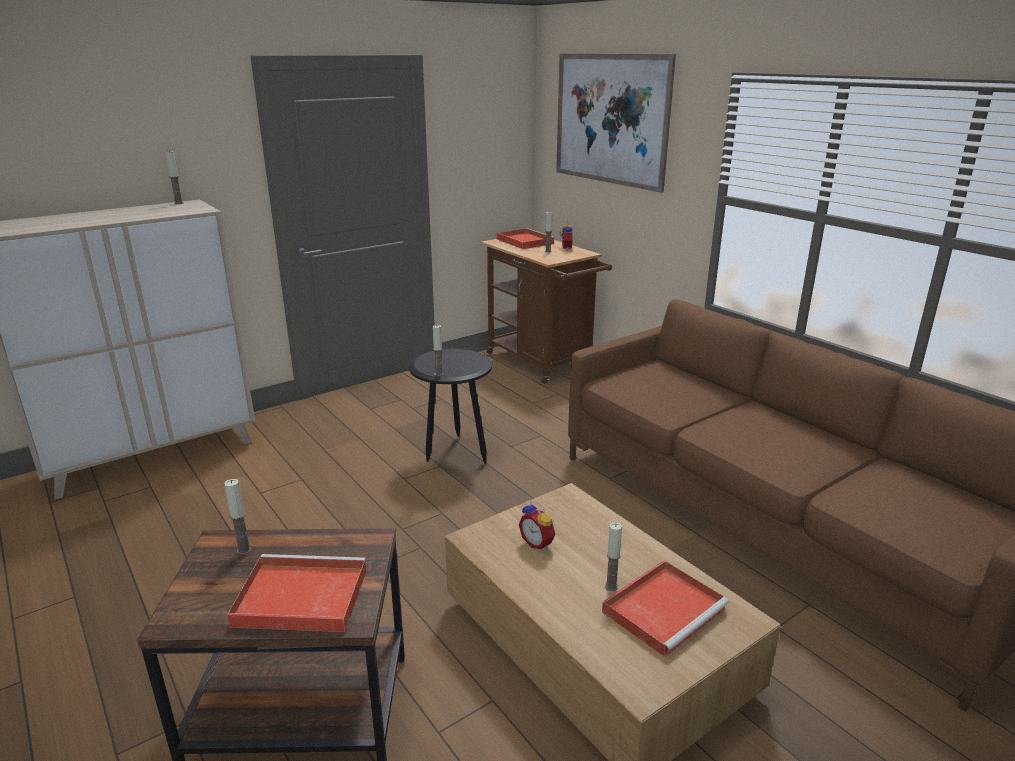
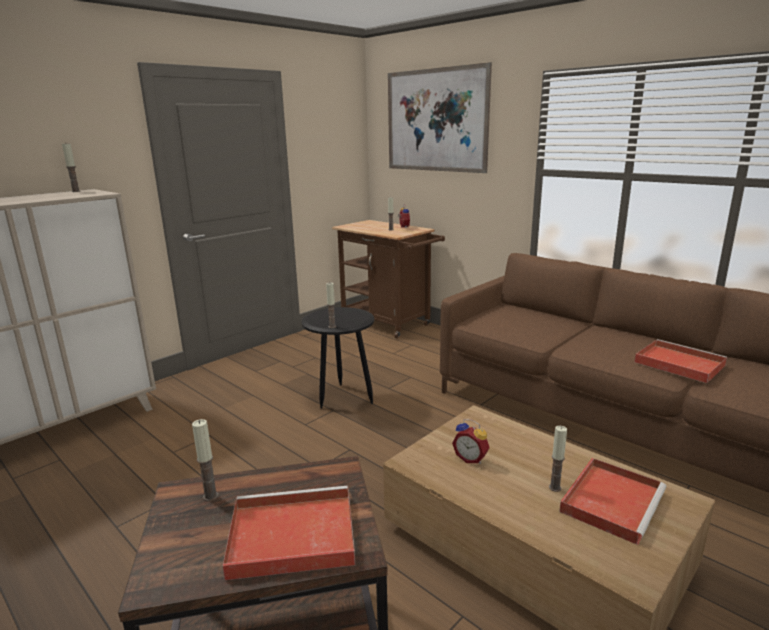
camera: 10 degrees left, 5 degrees down
(524, 241) = (367, 225): red tray -> red tray (677, 363)

